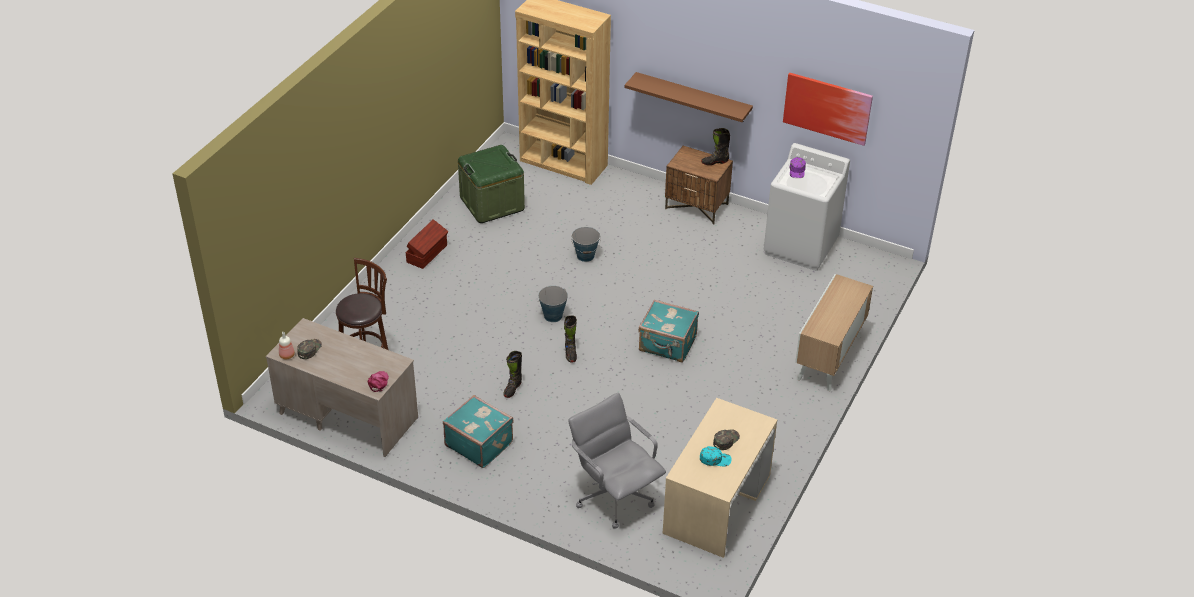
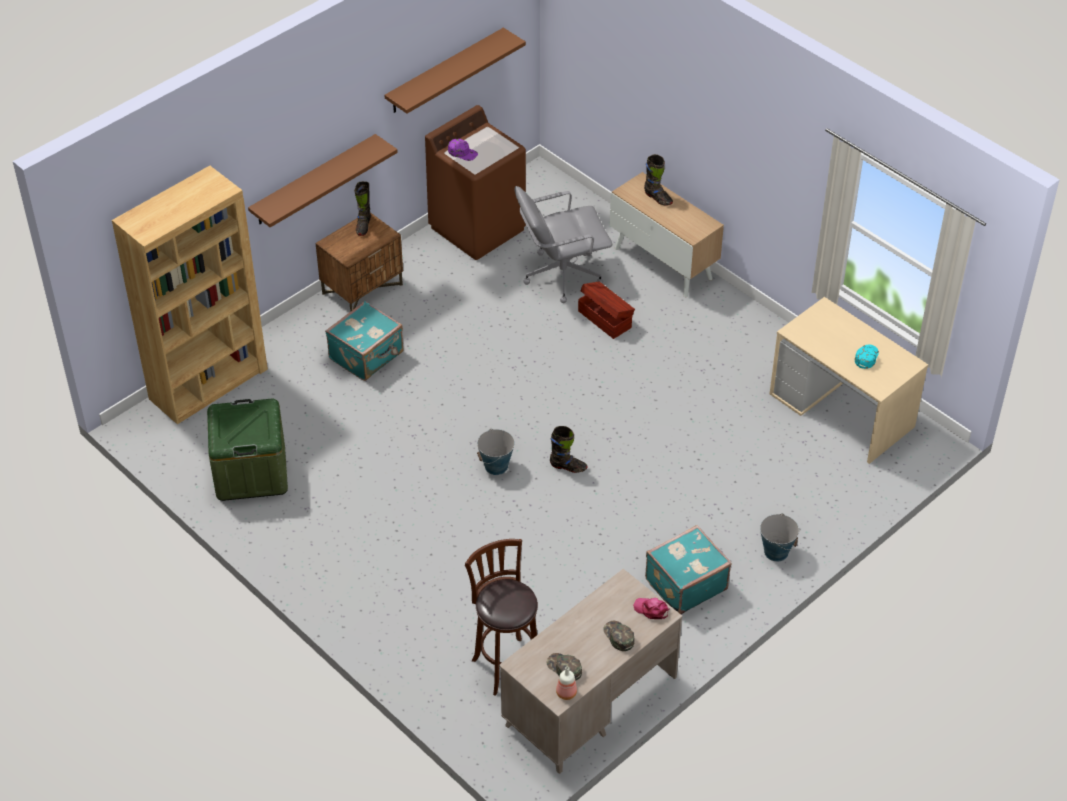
camera: 70 degrees left, 5 degrees up
(427, 253) = (318, 559): brown storage box -> brown storage box (605, 318)
(512, 388) = (606, 533): black boot -> black boot (658, 198)
(585, 256) = (401, 409): bucket -> bucket (776, 551)
(614, 496) = (805, 487): grey office chair -> grey office chair (561, 275)
(667, 345) = (589, 381): turquoise suitcase -> turquoise suitcase (367, 356)
(725, 440) = (842, 342): green cap -> green cap (618, 637)
(801, 246) = (478, 228): white washing machine -> brown washing machine
(827, 108) = (445, 71): picture -> brown shelf

